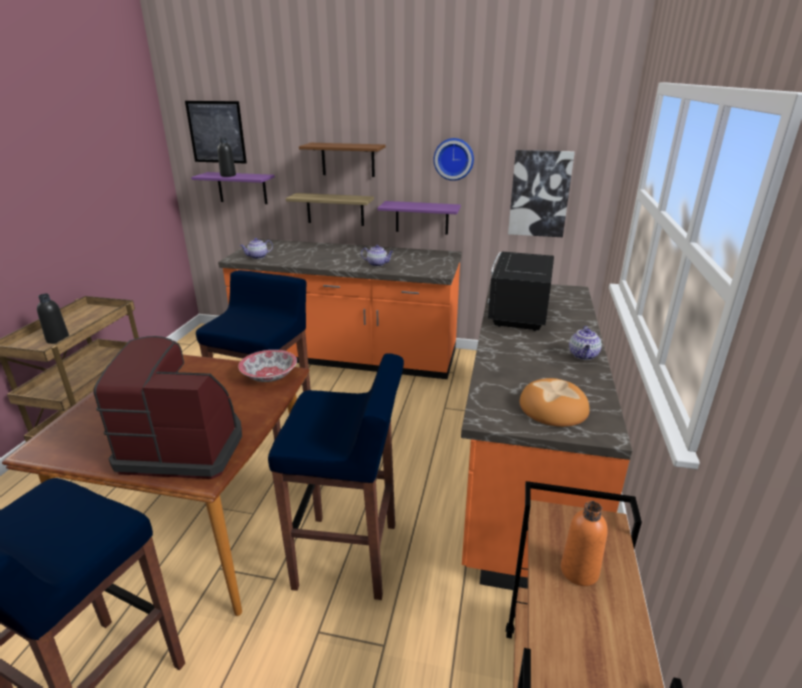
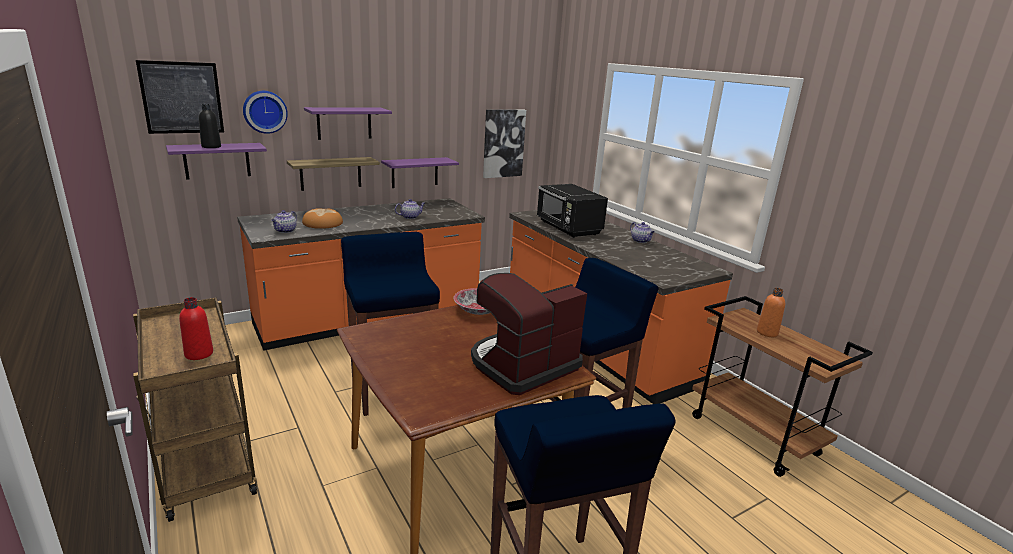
camera: 45 degrees left, 5 degrees down
(58, 339) = (199, 354): black bottle -> red bottle
(348, 159) = (344, 123): brown shelf -> purple shelf
(454, 159) = (440, 118): wall clock -> wall clock (264, 111)
(554, 408) = (678, 267): bread -> bread (323, 223)

